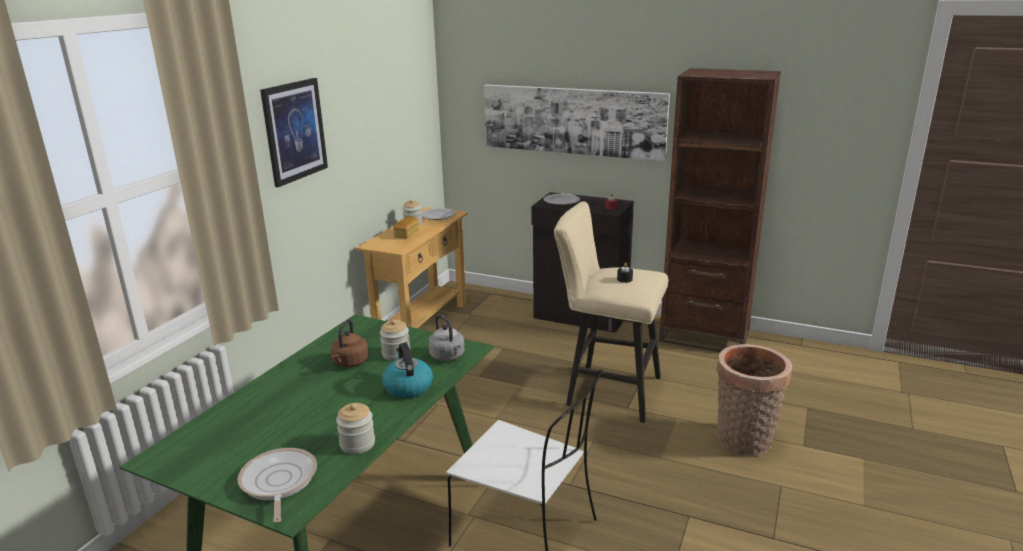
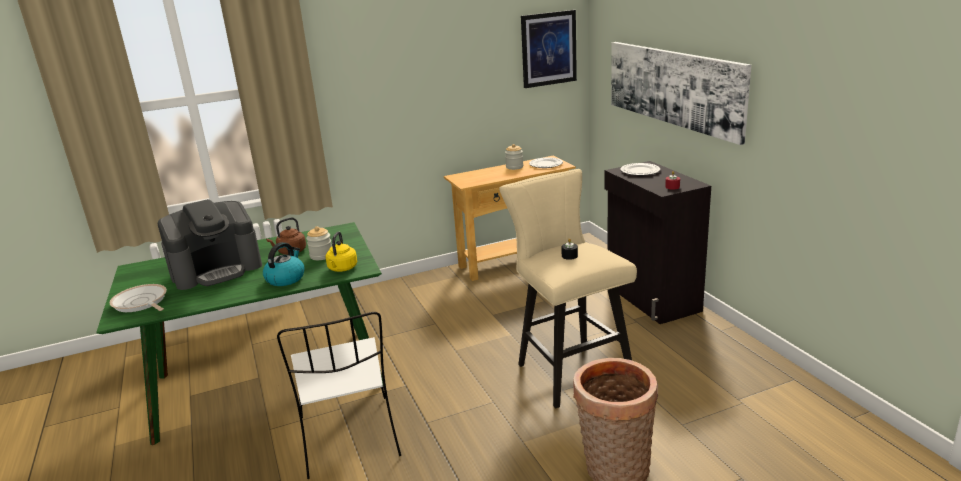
camera: 45 degrees right, 0 degrees up
(278, 482) = (141, 303): frying pan -> frying pan turned 75 degrees counterclockwise
(294, 131) = (377, 69): picture -> picture (548, 49)
(297, 412) = (217, 270): none -> coffee machine
(357, 444) = (202, 300): jar -> none
(406, 234) = (494, 174): bread -> none
(448, 356) = (342, 269): grey kettle -> yellow kettle
(704, 336) = (747, 362): brown bookcase -> none

